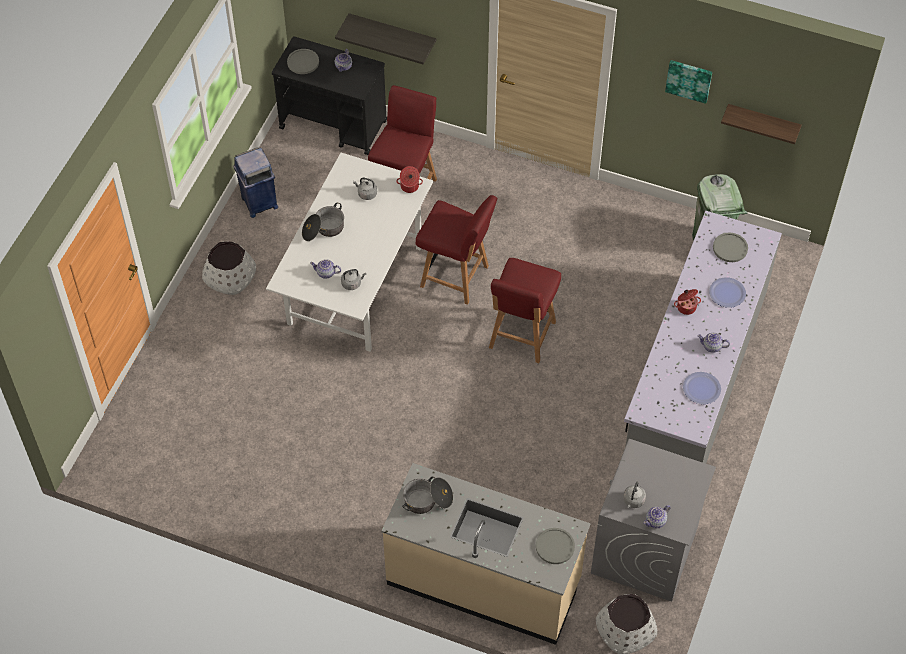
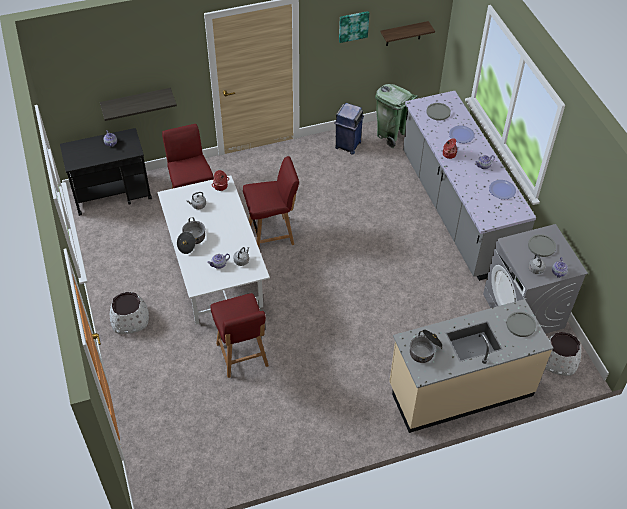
camera: 40 degrees left, 5 degrees down
(258, 203) = (107, 265): blue trash can -> blue trash can (347, 145)
(303, 62) = (81, 154): grey plate -> grey plate (541, 246)
(521, 336) = (342, 242): red chair -> red chair (242, 356)

